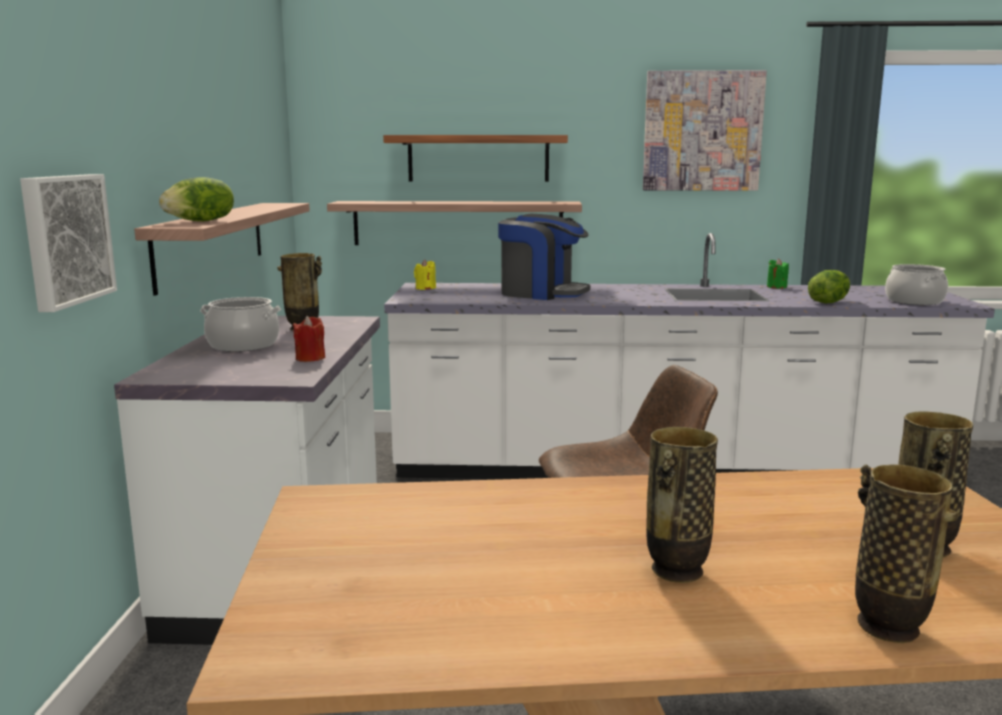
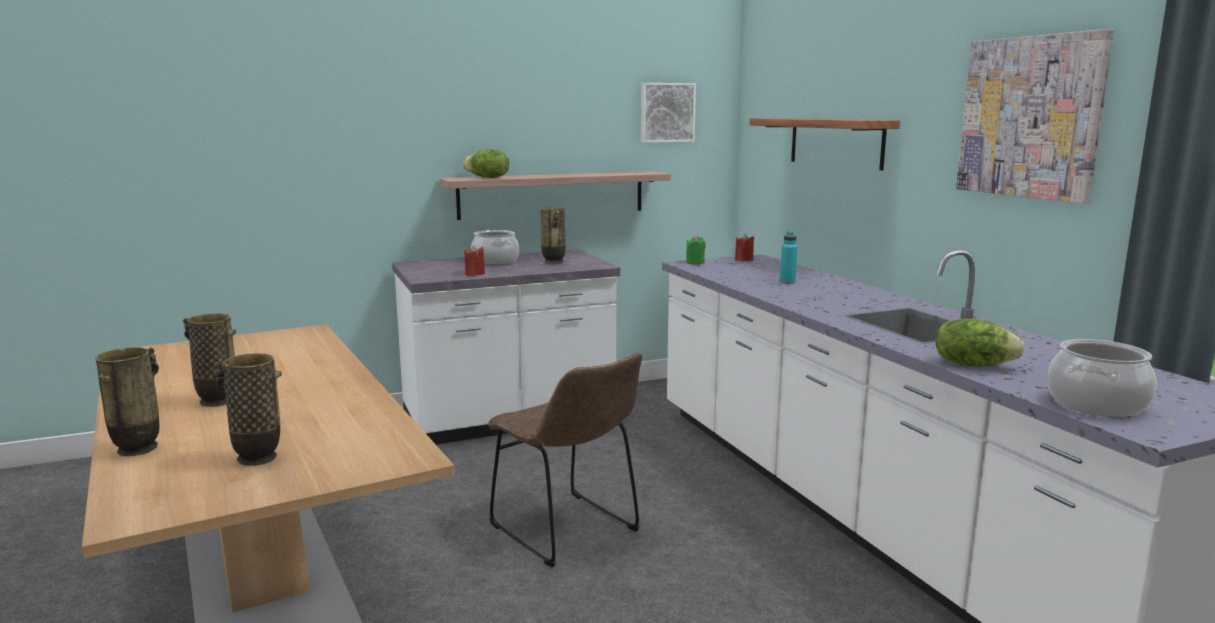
camera: 65 degrees right, 0 degrees up
(65, 239) = (362, 179): picture -> picture (666, 112)
(425, 288) = (744, 260): yellow candle -> red candle
(457, 223) = (818, 205): shelf -> none
(542, 293) = (787, 282): coffee machine -> turquoise bottle
(776, 287) = (1039, 341): green candle -> green candle (695, 262)

